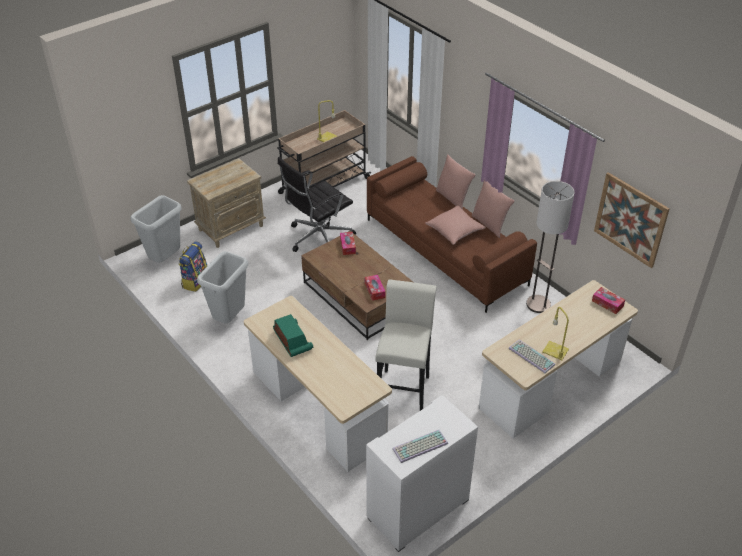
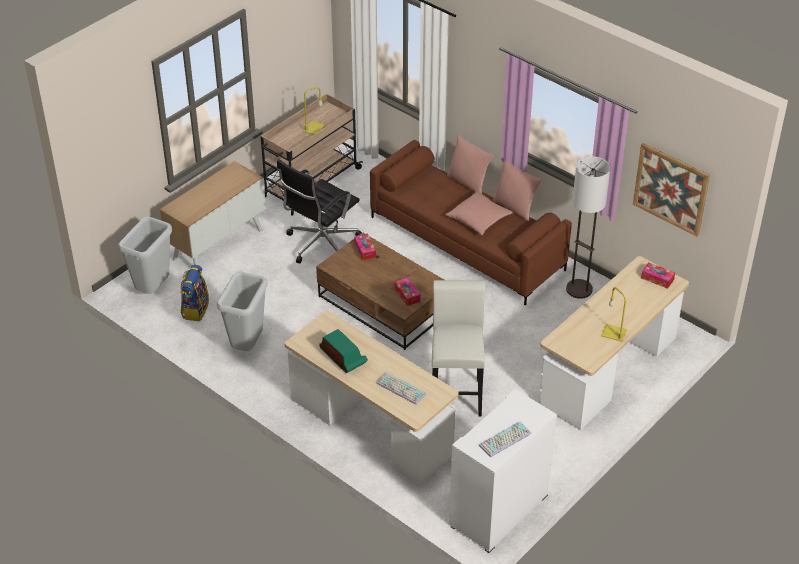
camera: 10 degrees left, 0 degrees up
(231, 227) = (217, 244): beige nightstand -> cabinet
(530, 356) = (590, 342): keyboard -> keyboard (400, 389)

